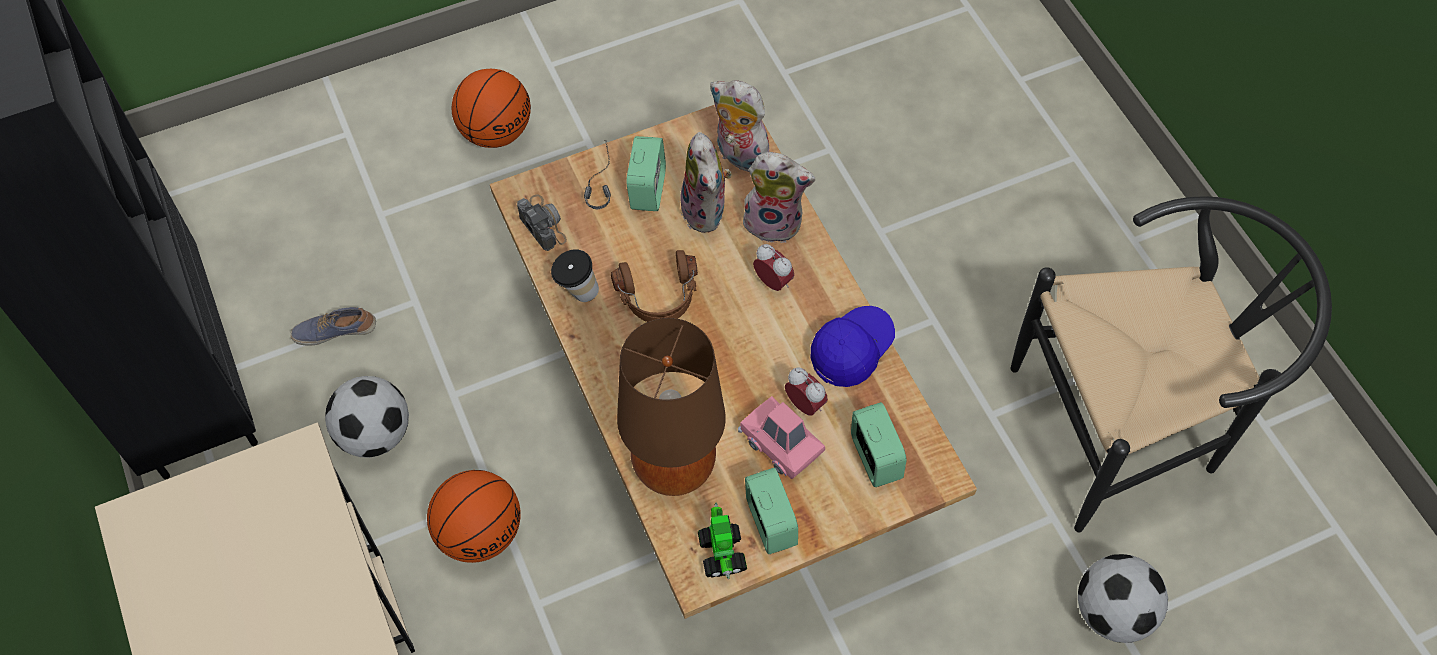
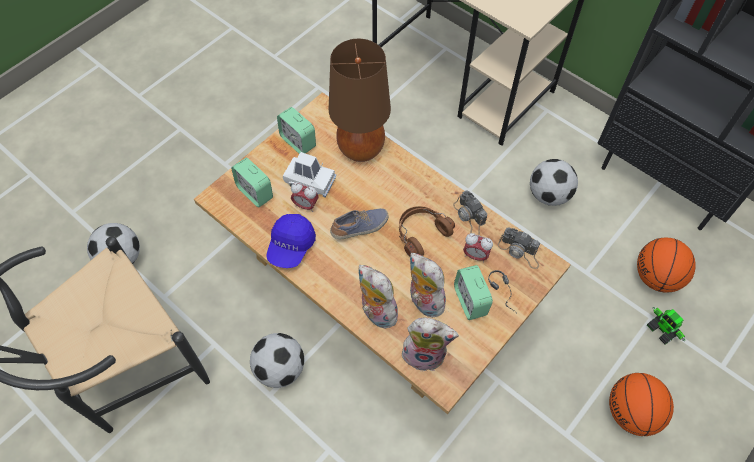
camera: 155 degrees right, 0 degrees up
(335, 332) = (614, 237): shoe -> shoe (360, 228)
(481, 532) = (462, 172): basketball -> basketball (656, 277)
(577, 293) = (469, 217): cup -> camera
(722, 552) = (316, 121): toy robot -> toy robot (662, 330)
(773, 282) = (357, 270): alarm clock -> alarm clock (475, 256)
(775, 222) = (376, 312): plush toy -> plush toy turned 60 degrees clockwise
(781, 443) = (310, 181): pink toy car -> white toy car
(907, 346) = (280, 369): none -> football

